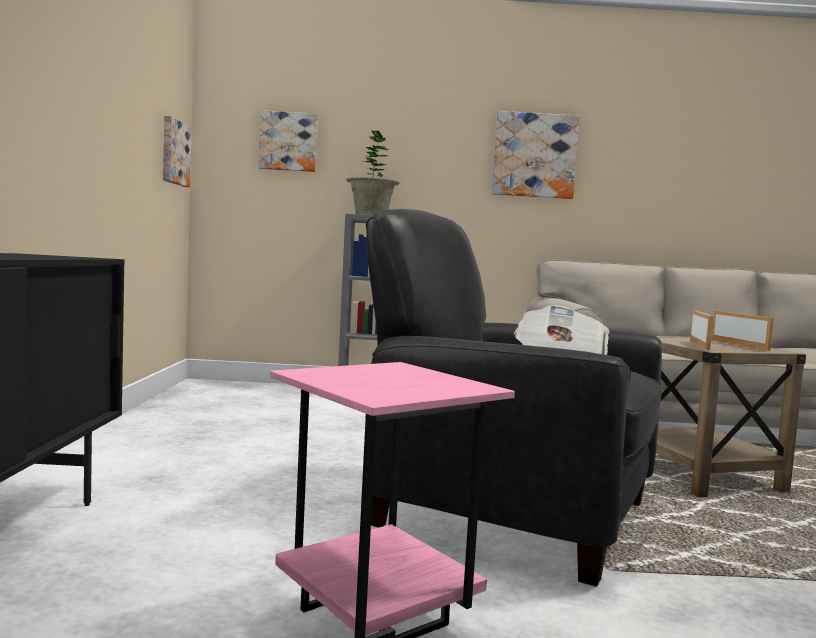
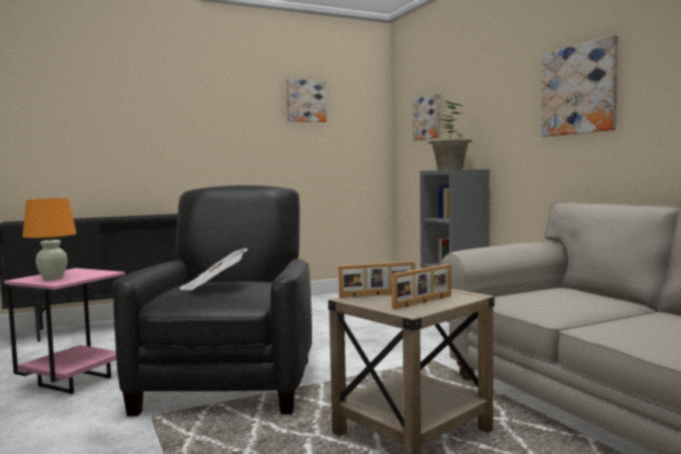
camera: 65 degrees right, 0 degrees up
(173, 152) = (359, 141): picture -> picture (305, 101)
(414, 385) = (53, 278): none -> orange table lamp

